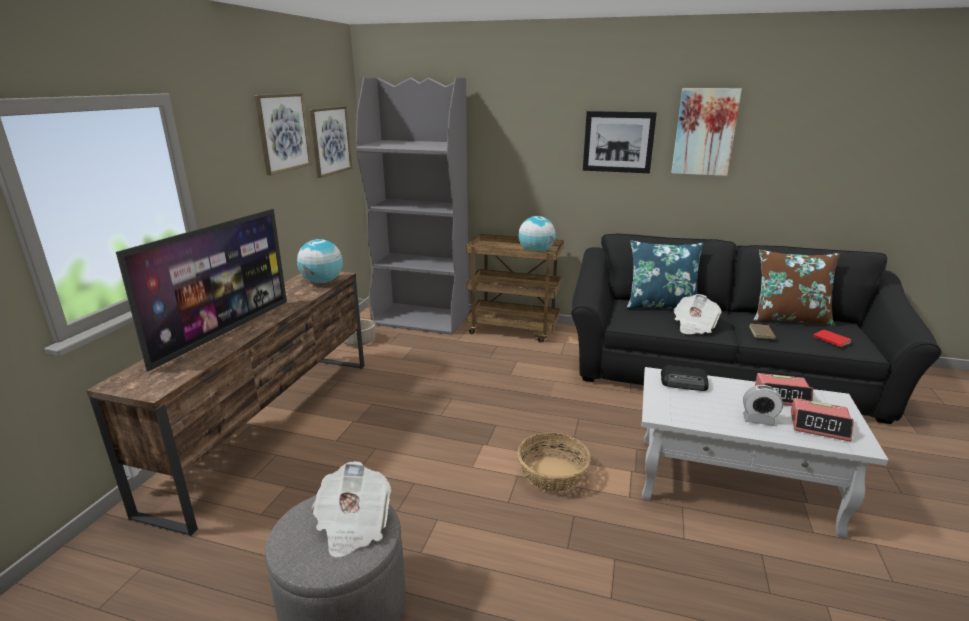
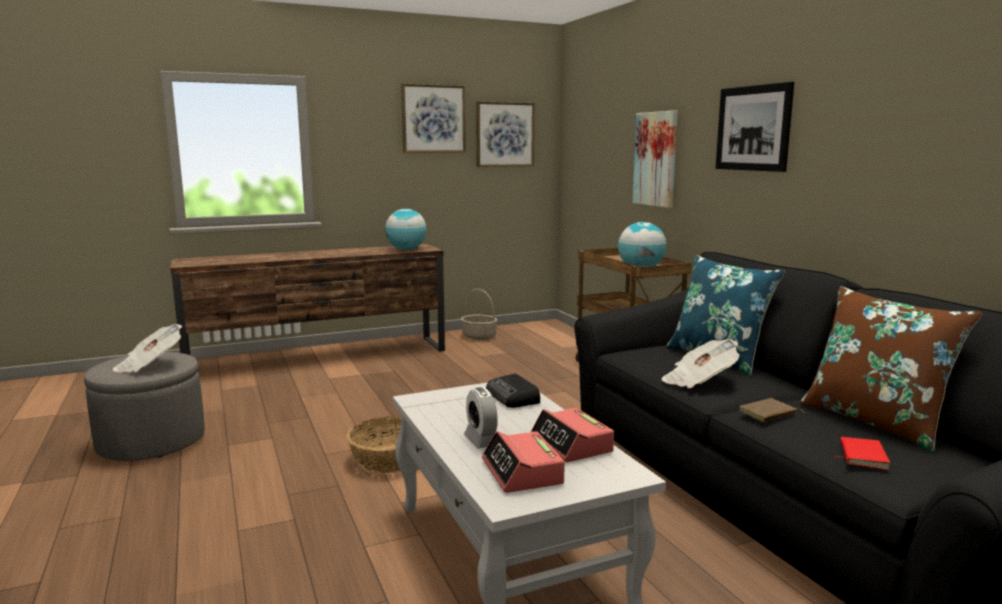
camera: 50 degrees right, 10 degrees down
(224, 332) = (281, 255): television -> none
(422, 319) = (562, 339): grey bookcase -> none
(704, 132) = (852, 105): picture -> picture (656, 159)

